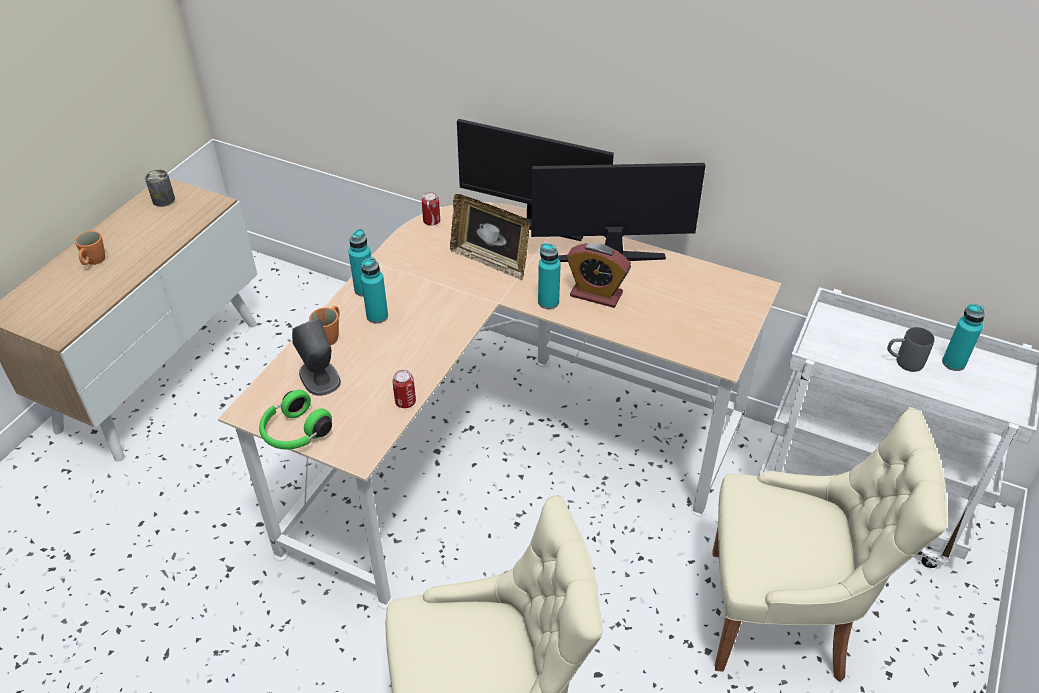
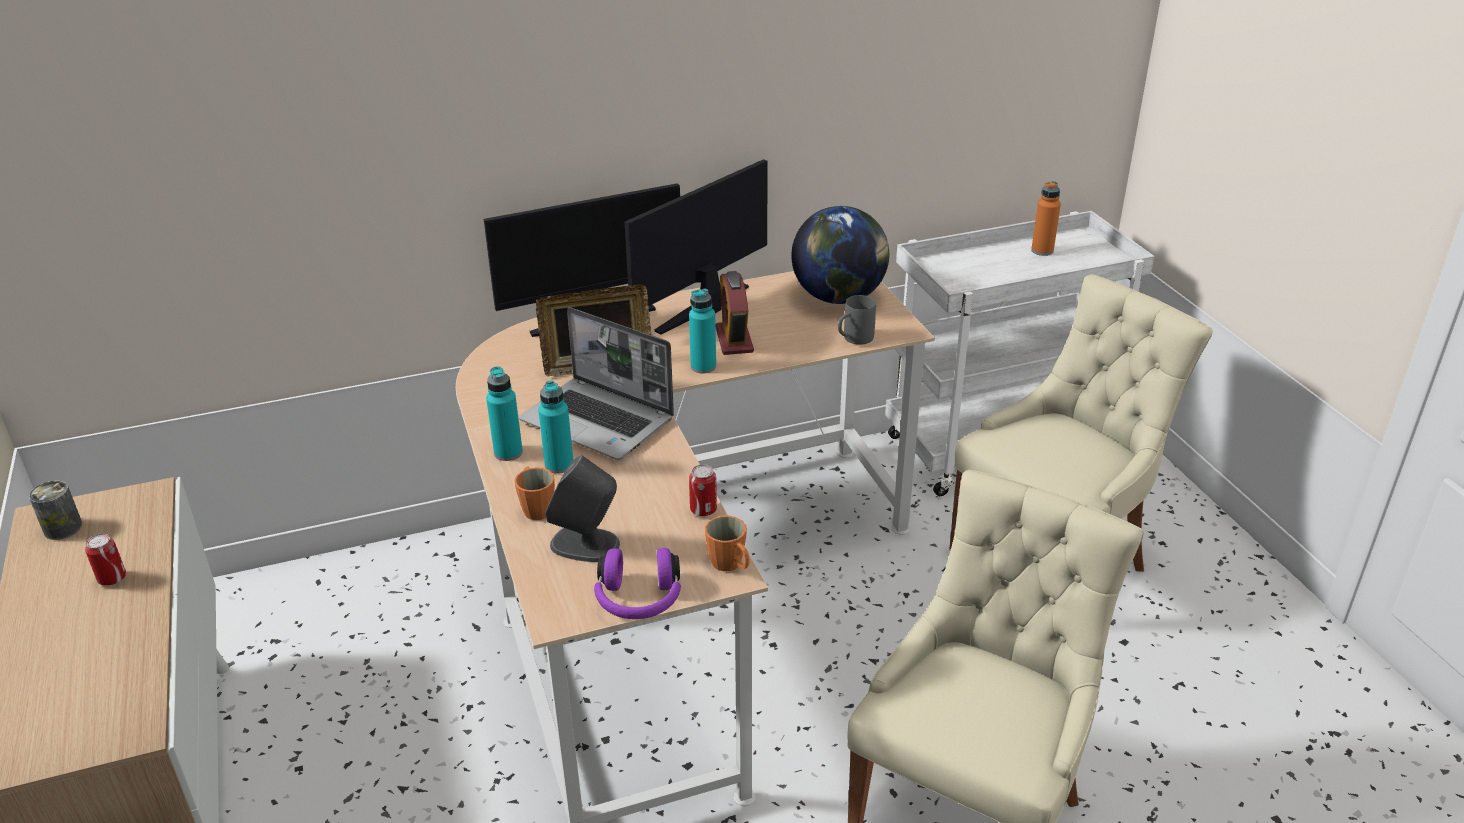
camera: 45 degrees left, 10 degrees down
(93, 262) = (59, 638): orange mug -> orange mug (730, 565)
(295, 433) = (638, 600): green headphones -> purple headphones
(431, 221) = (484, 365): can -> can (112, 578)
(437, 301) = (599, 421): none -> laptop
(596, 294) = (734, 340): alarm clock -> alarm clock turned 105 degrees clockwise
(716, 305) = (839, 297): none -> globe
(903, 362) = (1013, 267): grey mug -> grey mug (853, 339)
(953, 363) = (1042, 251): turquoise bottle -> orange bottle

